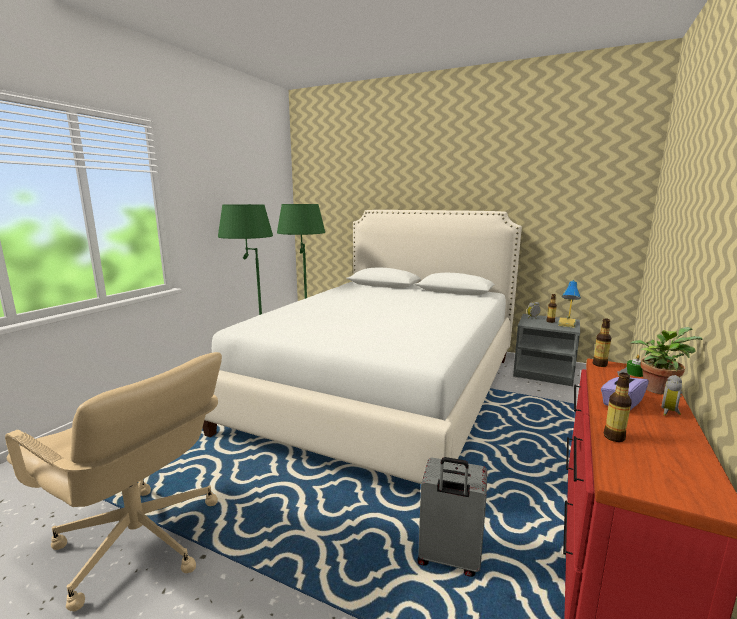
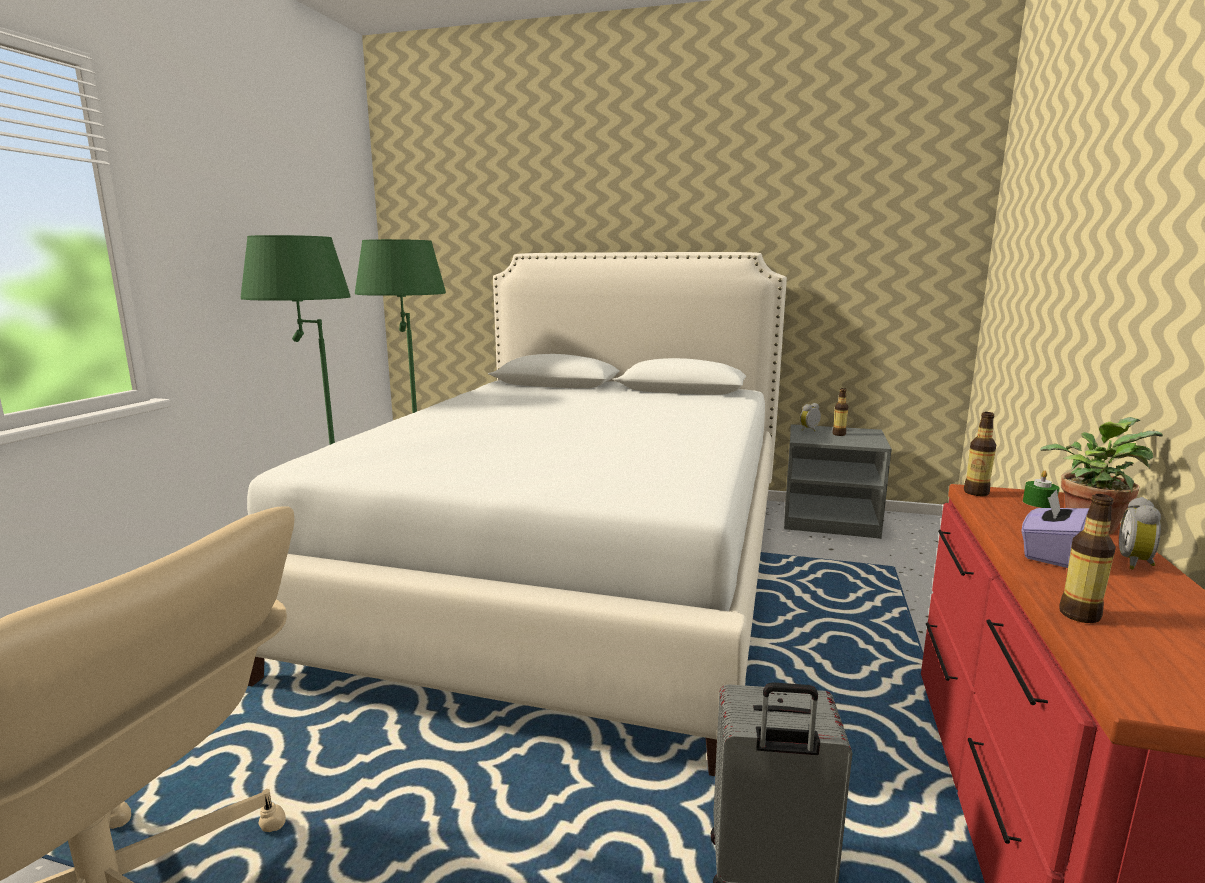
camera: 10 degrees left, 0 degrees up
(567, 324) = (867, 438): table lamp -> none

